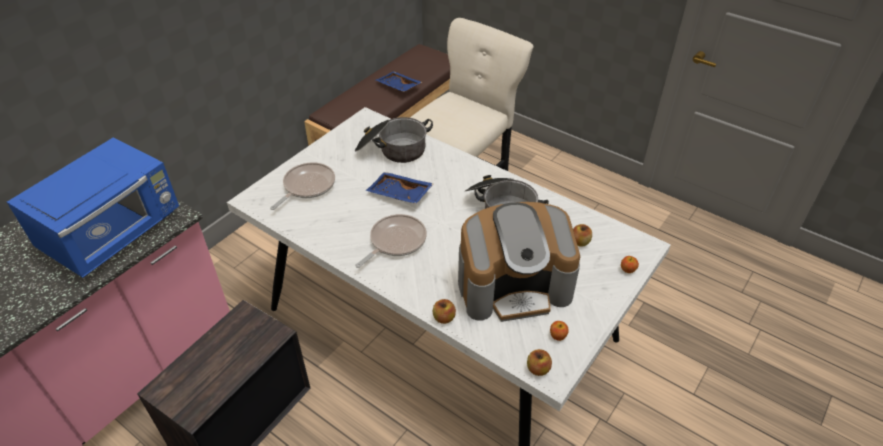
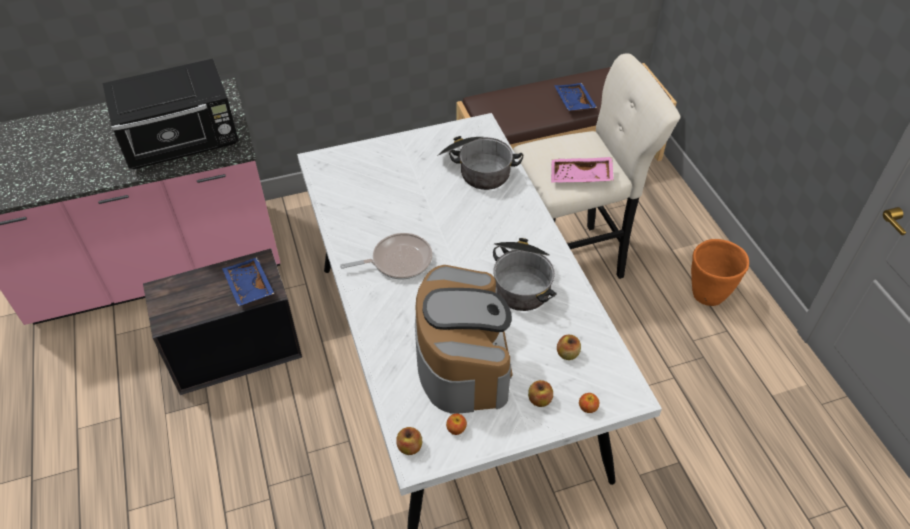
camera: 35 degrees right, 5 degrees up
(115, 234) = (183, 143): blue microwave -> black microwave
(307, 186) = (371, 170): frying pan -> none
(399, 194) = (442, 217): blue tray -> blue tray (248, 287)
(444, 318) = (374, 353): apple -> apple (539, 400)
(472, 124) = (580, 177): none -> pink tray
(514, 285) = (462, 360): coffee machine -> coffee machine turned 120 degrees counterclockwise
(568, 186) = (707, 294): none -> orange planter

